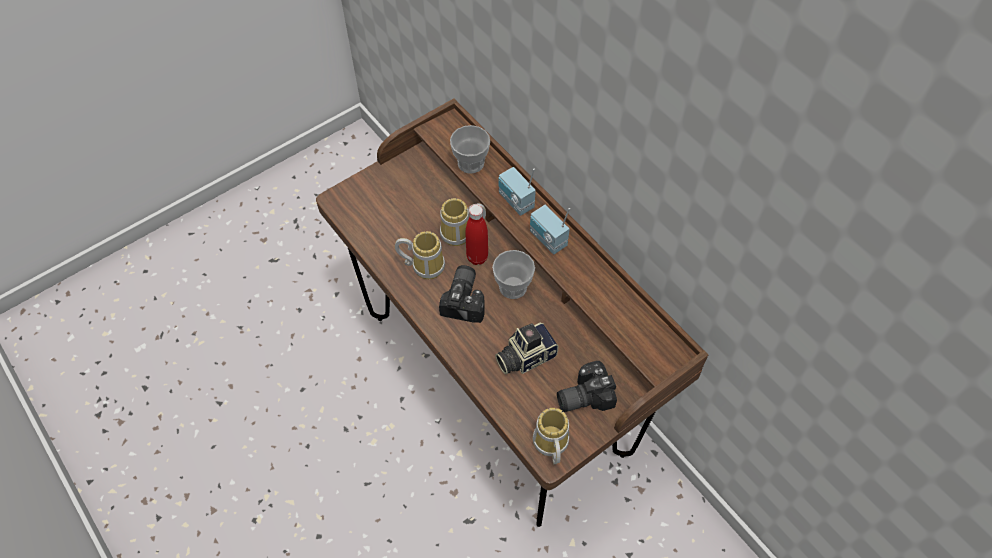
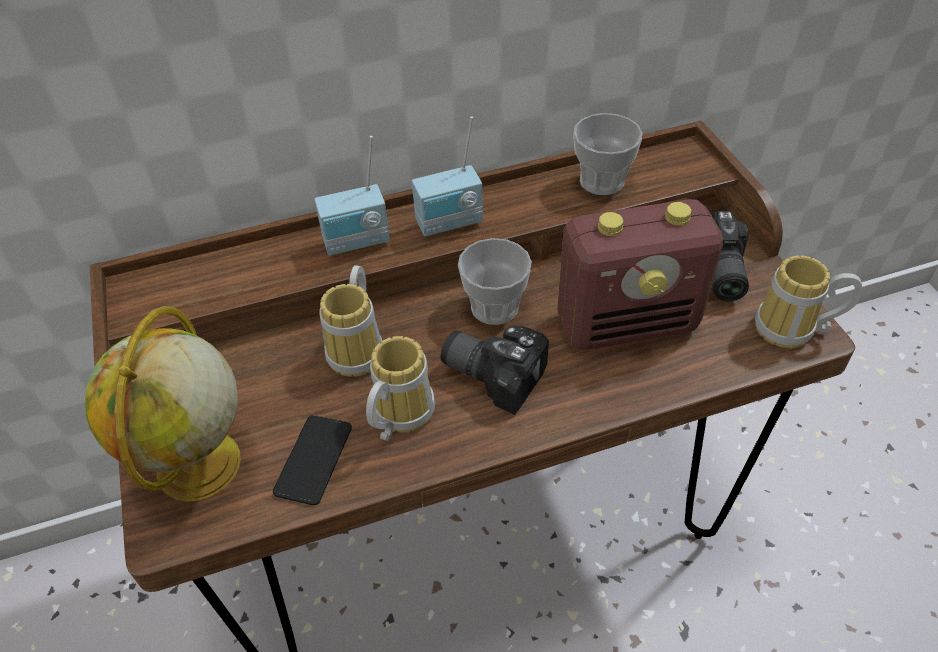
camera: 70 degrees left, 10 degrees down
(371, 198) = (199, 467): none -> globe
(388, 240) = (313, 460): none -> phone
(470, 163) = (244, 277): cup -> cup (601, 181)
(477, 257) = (417, 338): red bottle -> none
(524, 356) = (628, 323): camera -> radio

